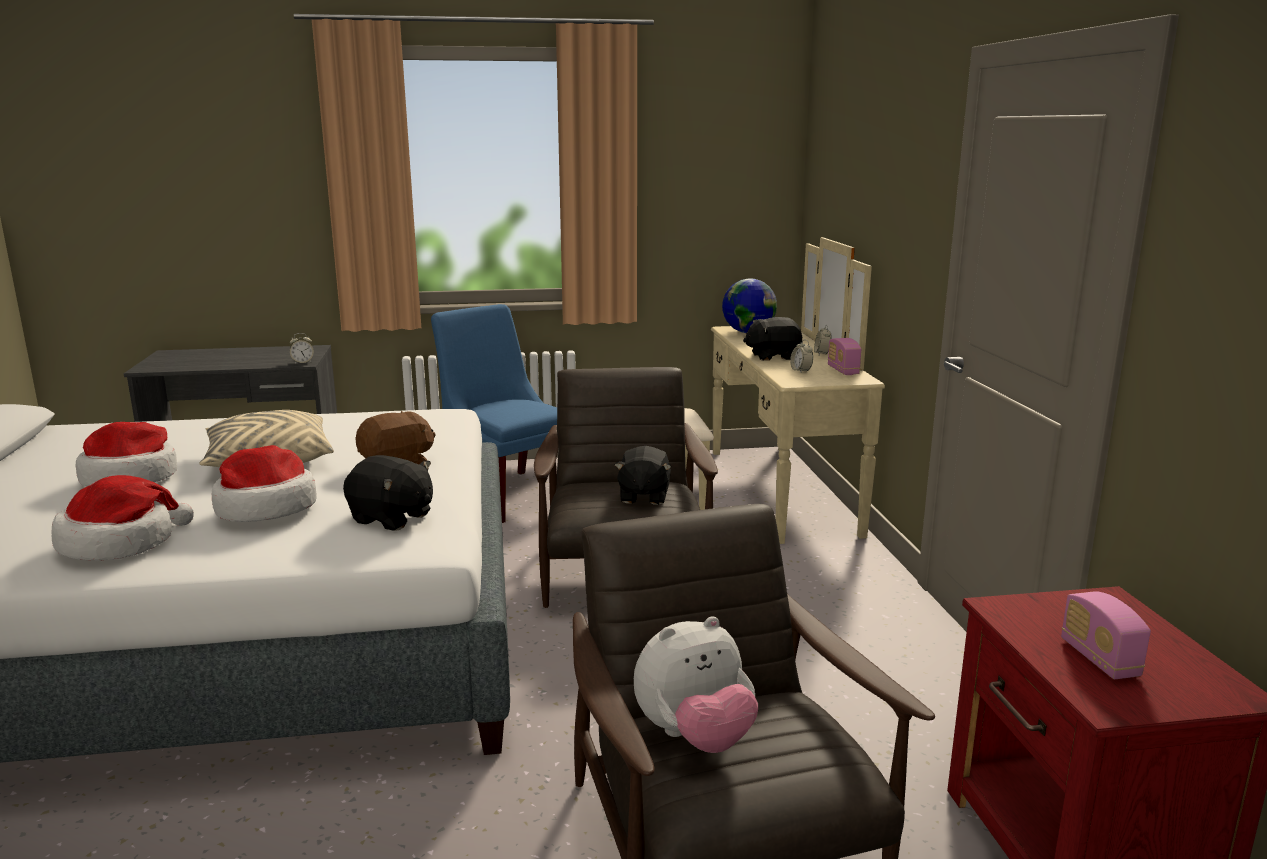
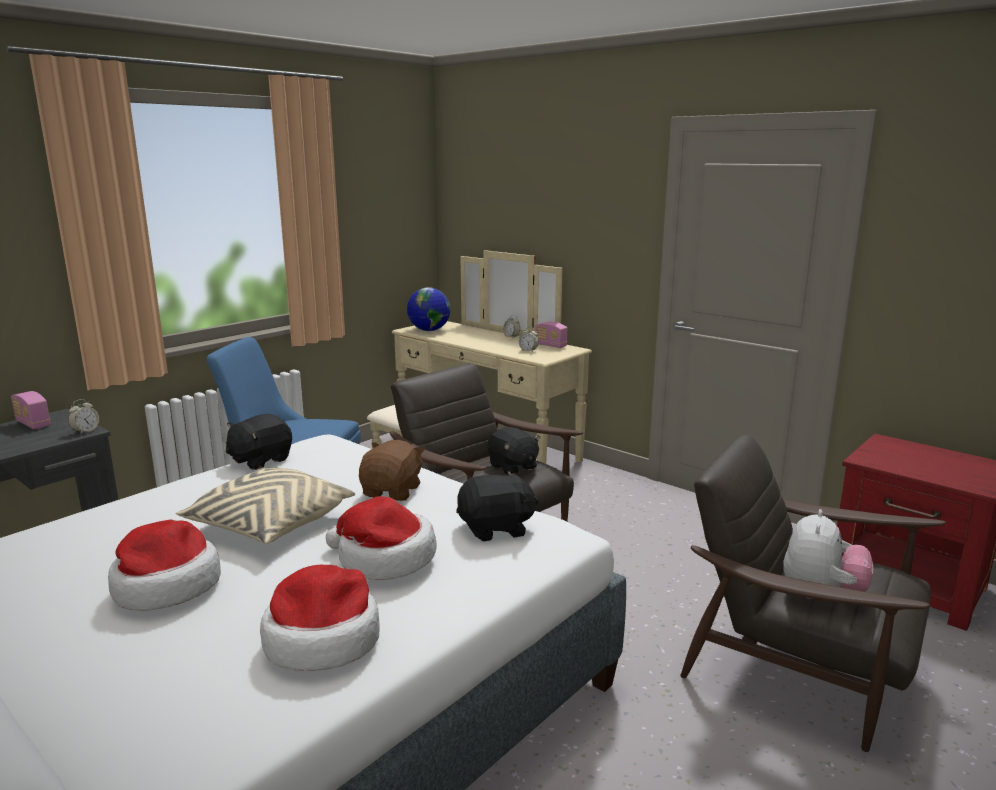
camera: 40 degrees left, 0 degrees up
(772, 356) = (487, 344): black plush toy -> black plush toy (260, 460)
(1099, 659) = (938, 469): radio -> radio (33, 424)

